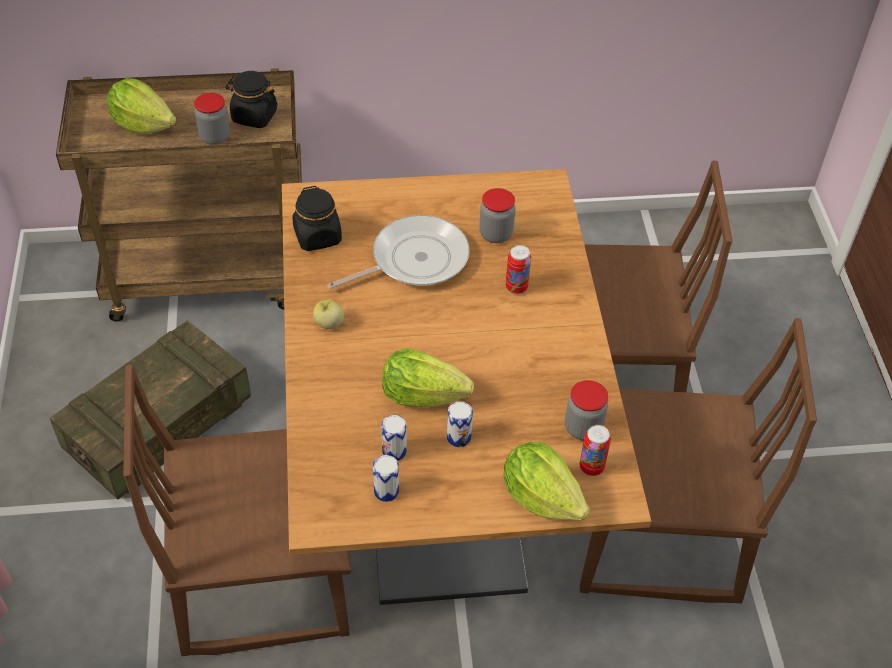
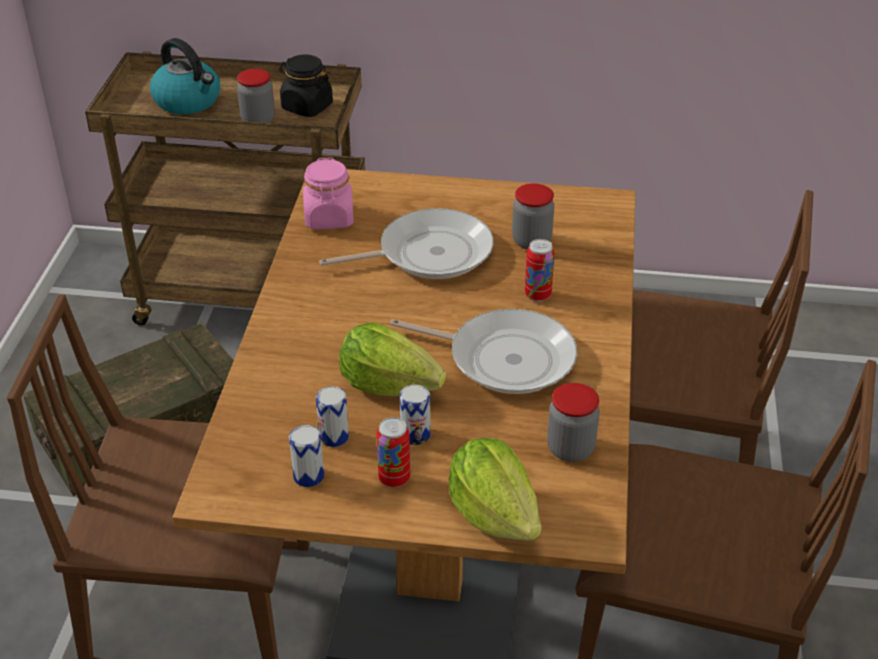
camera: 15 degrees right, 10 degrees down
(143, 124) = (188, 101): lettuce -> kettle
(318, 236) = (329, 218): black jar -> pink jar
(328, 324) = (308, 300): apple -> none
(507, 353) = (504, 358): none -> frying pan
(591, 467) = (567, 492): can -> can (394, 478)

